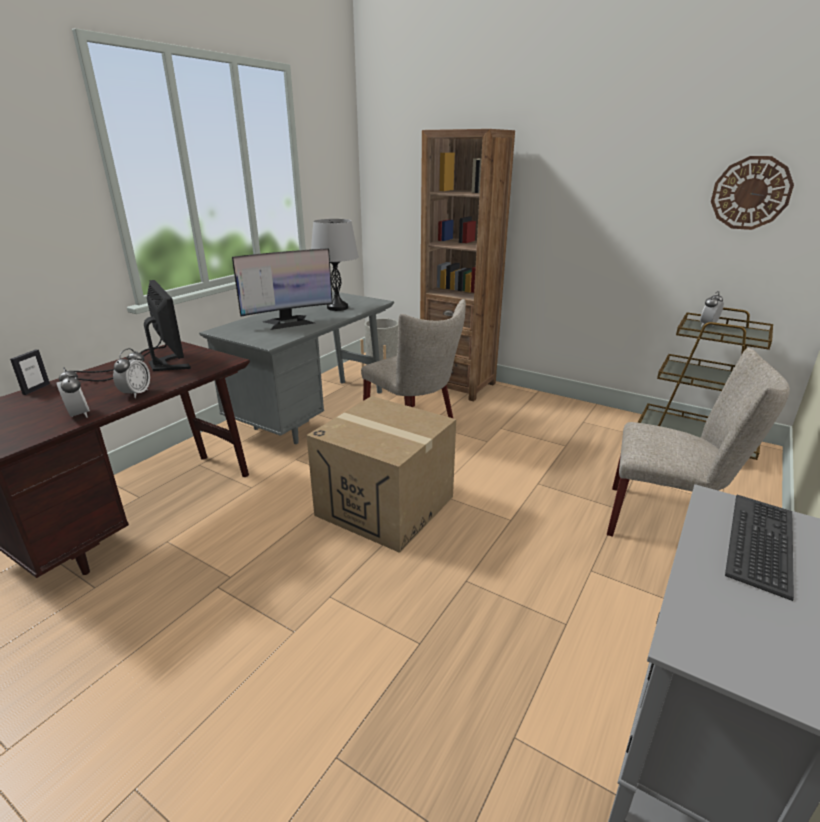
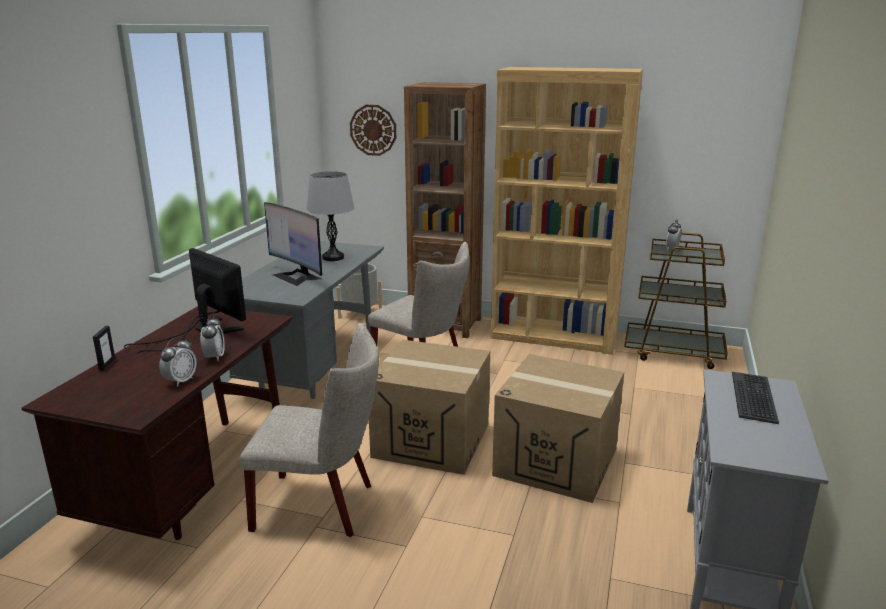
camera: 15 degrees left, 5 degrees down
(79, 415) = (180, 381): alarm clock -> alarm clock turned 75 degrees clockwise
(289, 322) = (297, 276): monitor -> monitor turned 90 degrees clockwise
(509, 555) = (556, 461): none -> cardboard box
(564, 409) = (554, 336): none -> brown bookcase
(668, 522) = (672, 418): beige chair -> beige chair (321, 506)
(750, 193) = (690, 138): wall clock -> wall clock (373, 130)

